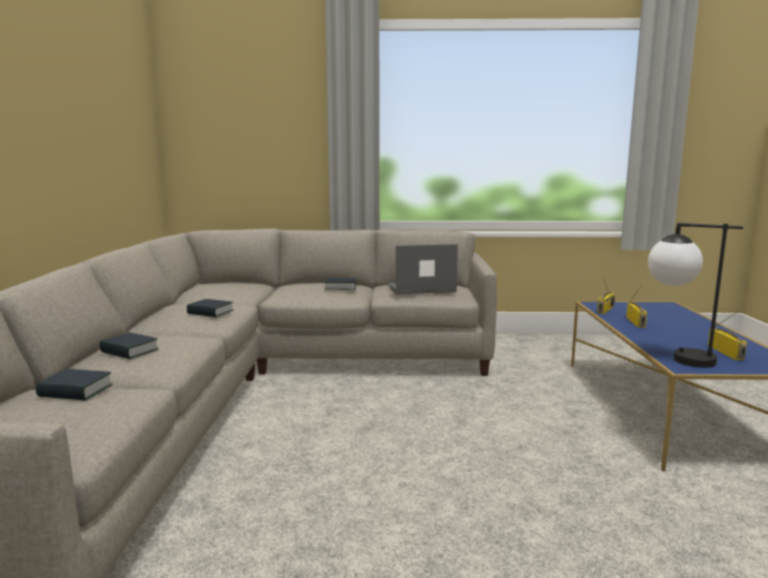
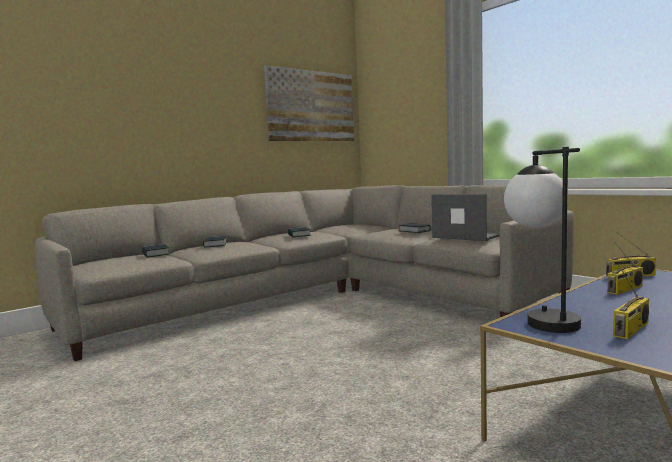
camera: 50 degrees right, 5 degrees down
(120, 107) = (311, 106): none -> picture

